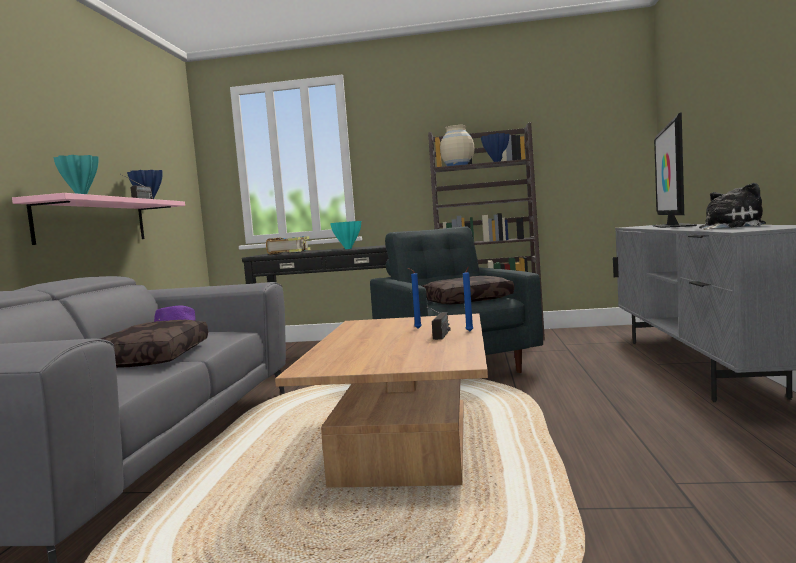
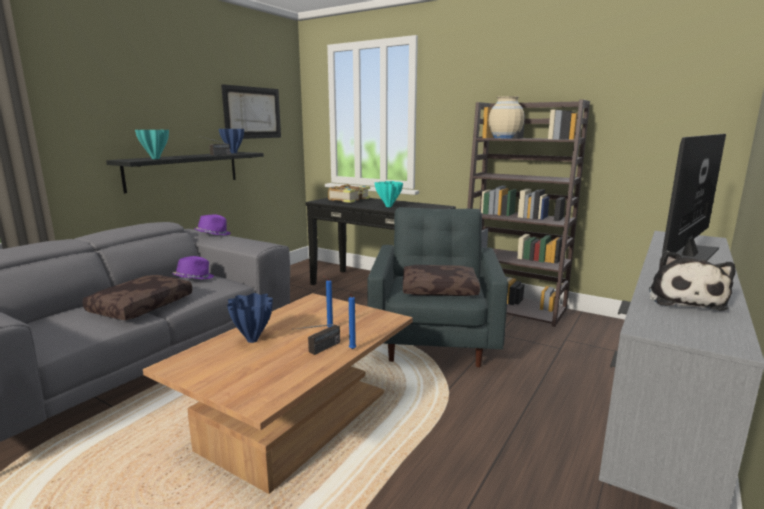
camera: 25 degrees right, 10 degrees up
(93, 221) = (183, 170): pink shelf -> black shelf
(154, 159) = (252, 113): none -> picture
(170, 288) = (213, 234): none -> purple hat
(497, 162) = (543, 138): blue vase -> blue vase (253, 340)
(727, 227) = (685, 300): plush toy -> plush toy turned 105 degrees clockwise

